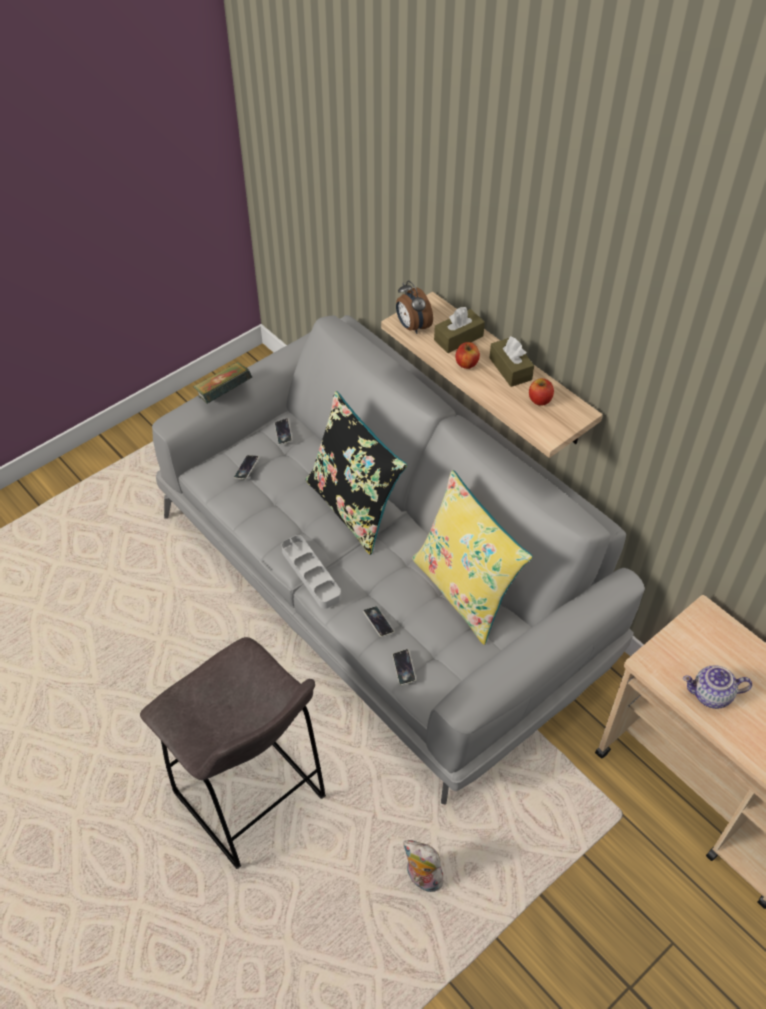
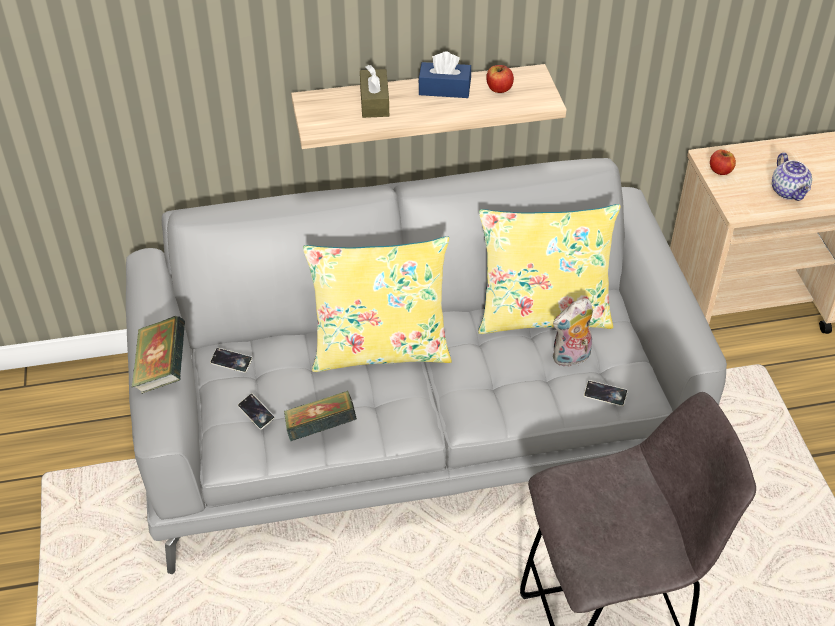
camera: 60 degrees left, 5 degrees down
(255, 510) = (321, 430): none -> book
(311, 574) = (443, 418): grey tray -> none
(354, 507) = (380, 349): black pillow -> yellow pillow
(378, 622) = (539, 391): phone -> none
(412, 327) = (330, 123): alarm clock -> none
(422, 878) = (758, 534): plush toy -> plush toy (571, 358)
(466, 363) = (414, 111): apple -> apple (720, 171)
(510, 369) = (444, 89): brown tissue box -> blue tissue box
(711, 695) = (789, 192): teapot -> teapot turned 45 degrees counterclockwise

